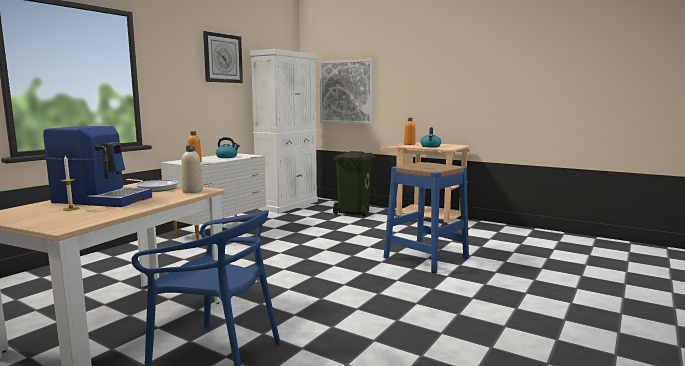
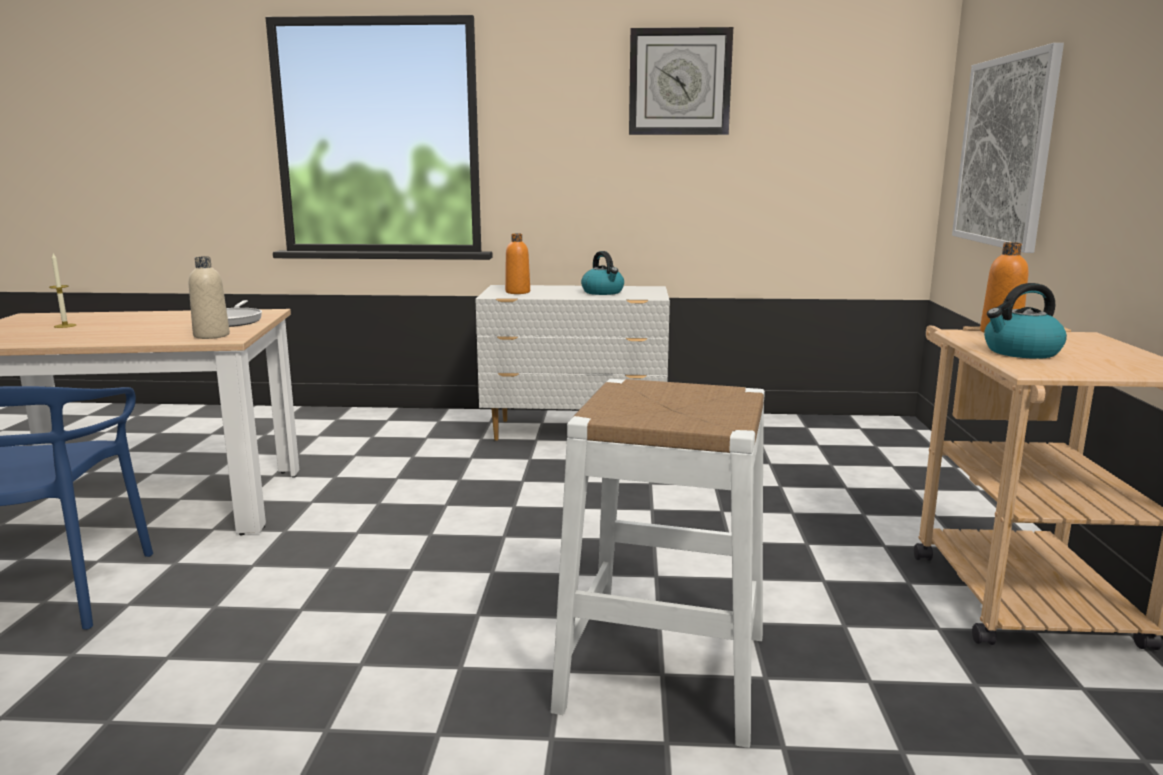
camera: 60 degrees right, 5 degrees up
(102, 199) = (131, 322): coffee machine -> none
(287, 205) = (814, 427): white cabinet -> none
(354, 212) = (893, 493): green trash can -> none
(426, 257) = (664, 671): blue stool -> white stool

